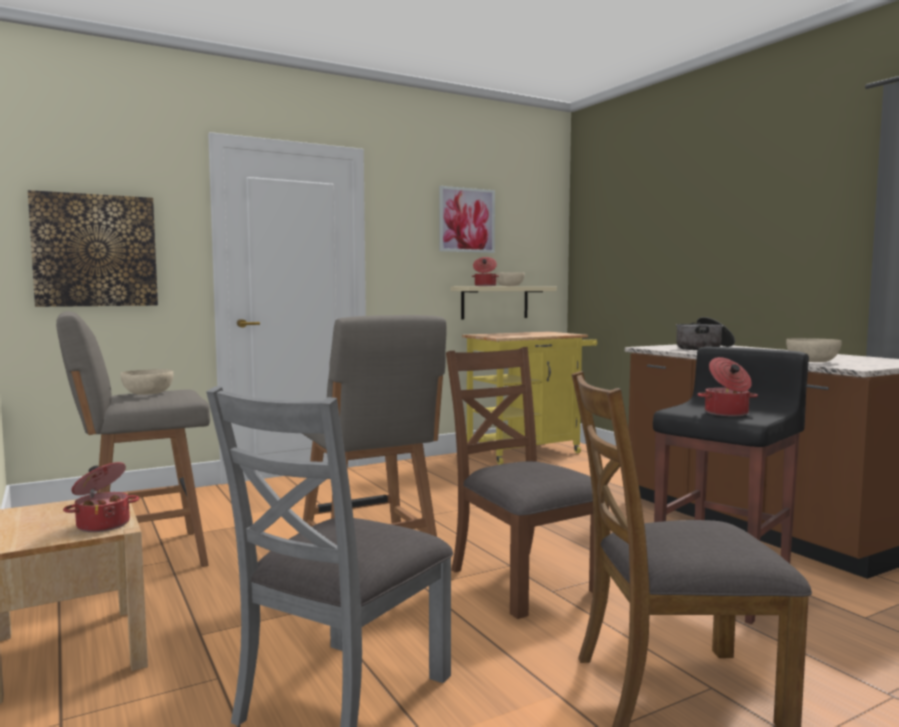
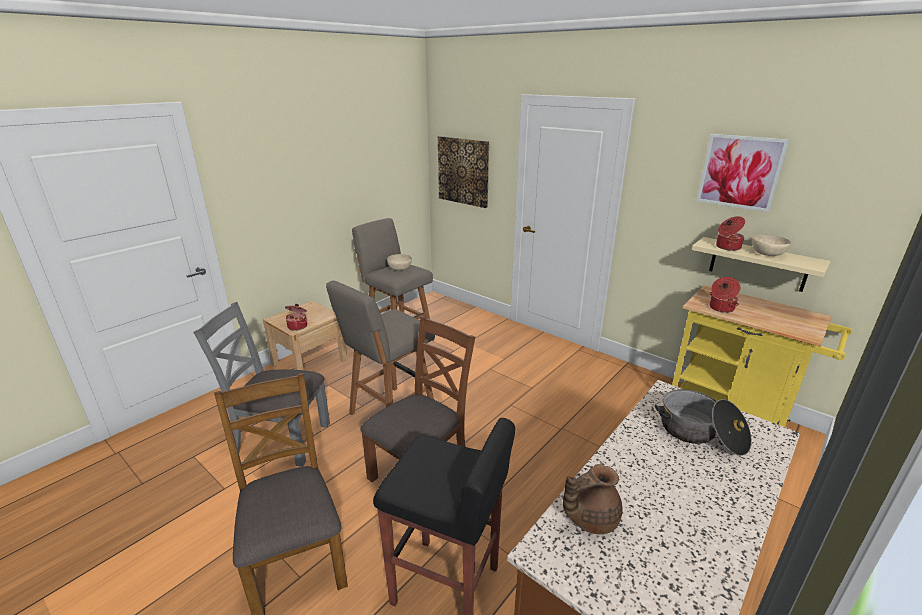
camera: 70 degrees right, 20 degrees up
(726, 413) = (417, 472): cooking pot -> cooking pot (720, 308)
(811, 361) = (589, 518): beige bowl -> brown teapot

